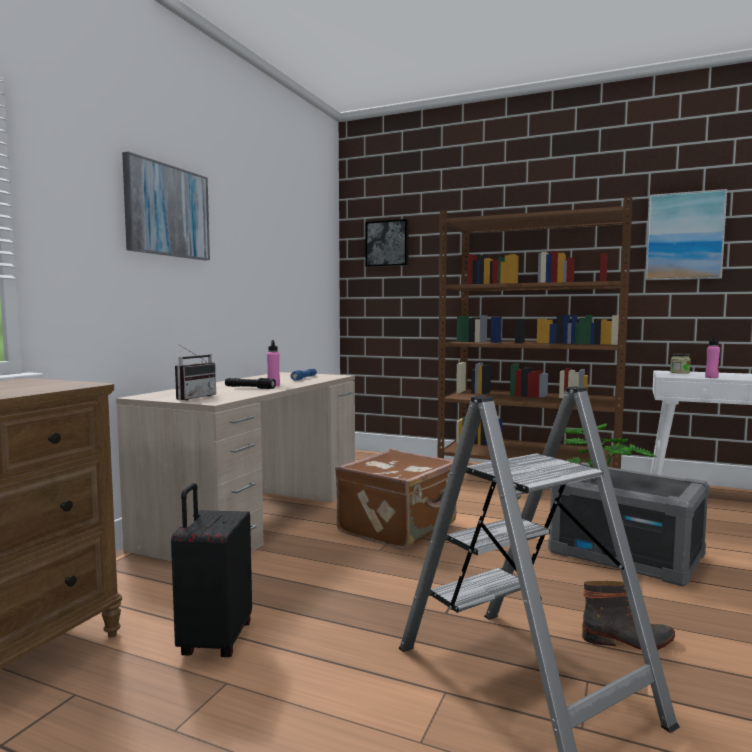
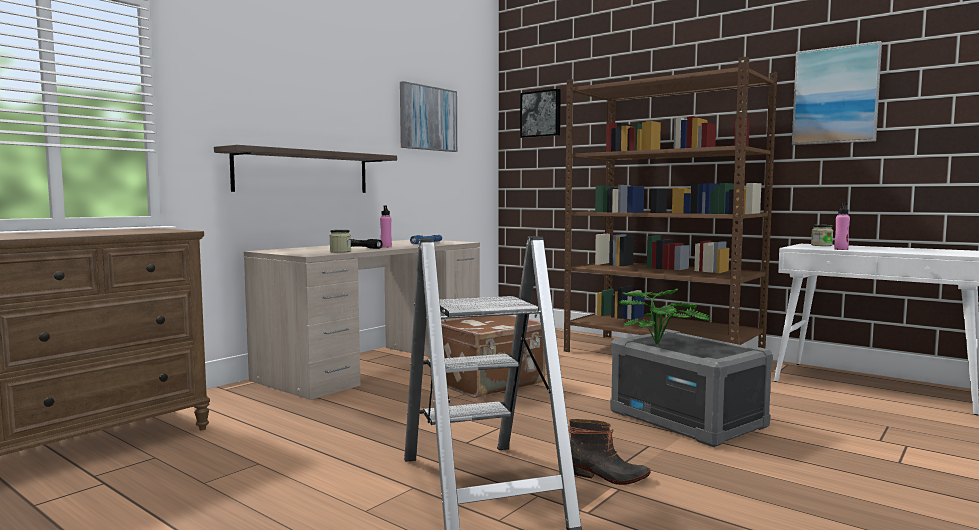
camera: 15 degrees right, 0 degrees up
(167, 211) = (297, 92): picture -> picture (428, 118)
(174, 302) = (303, 172): none -> shelf
(193, 397) = (300, 252): radio -> none
(214, 640) = (270, 439): black suitcase -> none
(239, 395) = (340, 252): none -> jar

